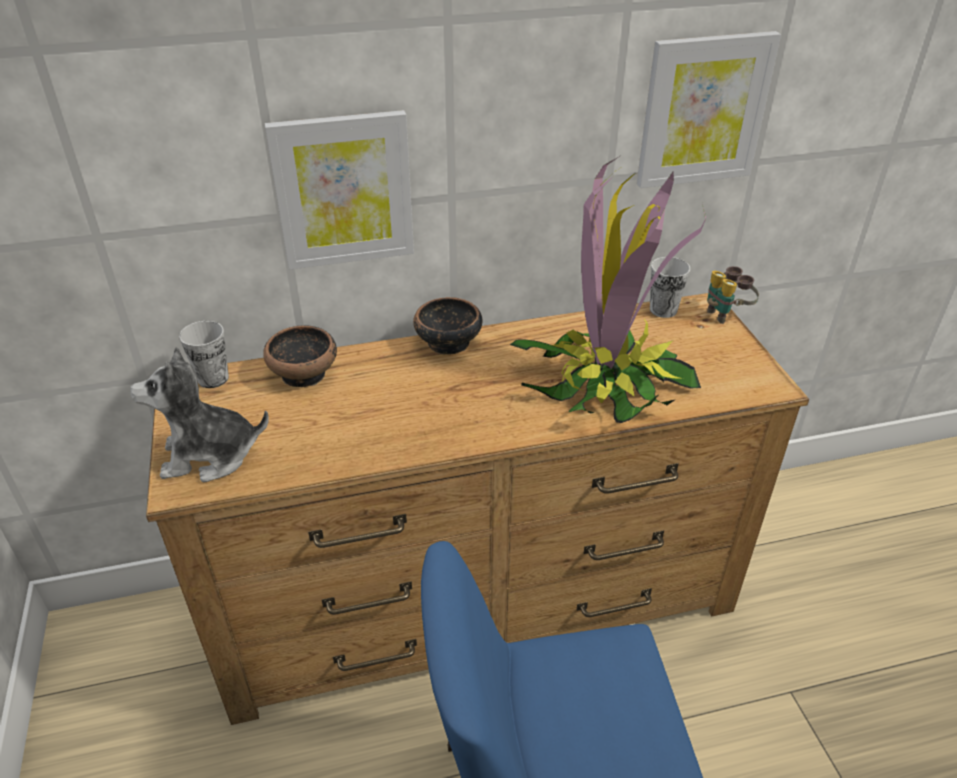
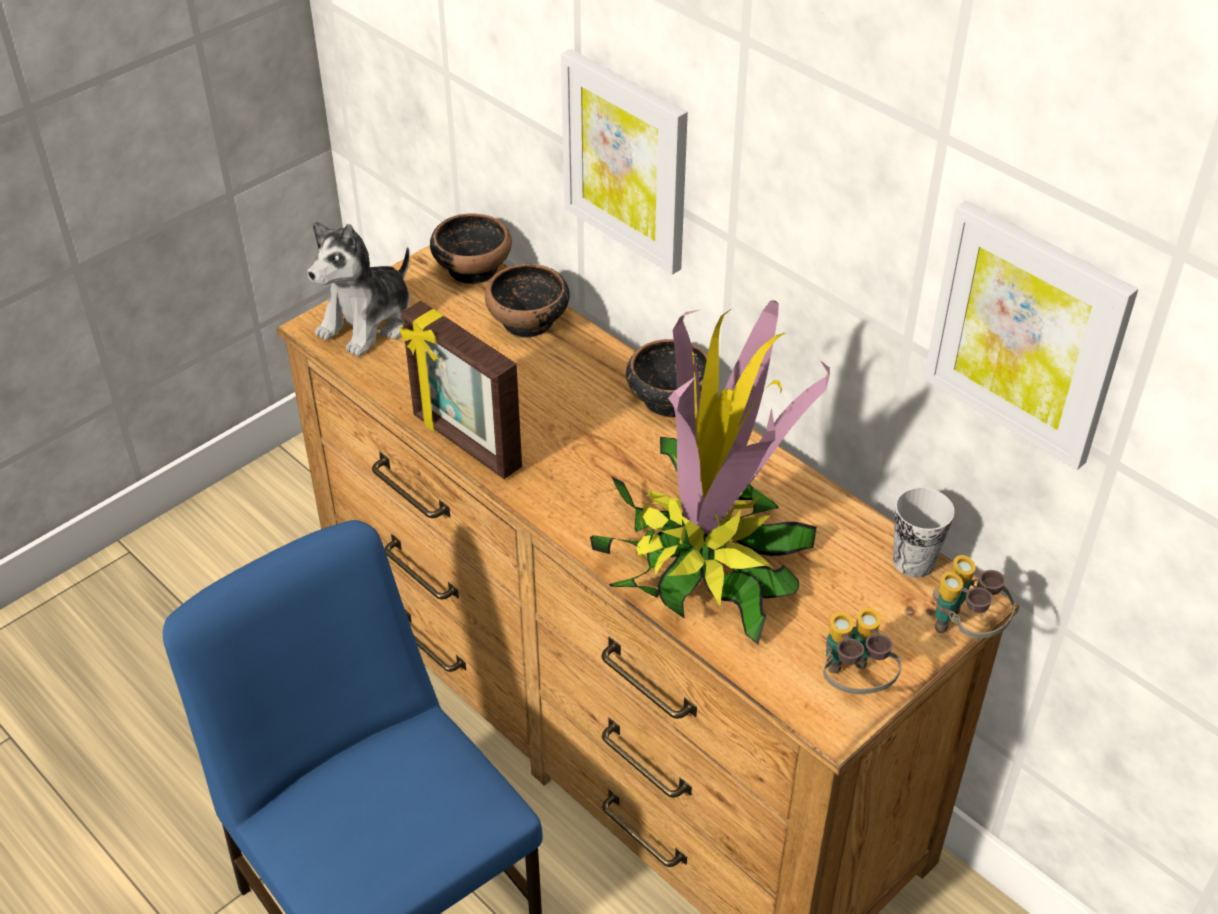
camera: 60 degrees right, 5 degrees up
(209, 456) = (368, 323): plush toy -> plush toy turned 105 degrees counterclockwise
(213, 378) = (473, 268): cup -> bowl
(403, 451) = (465, 443): none -> picture frame
(747, 367) = (853, 683): none -> binoculars

